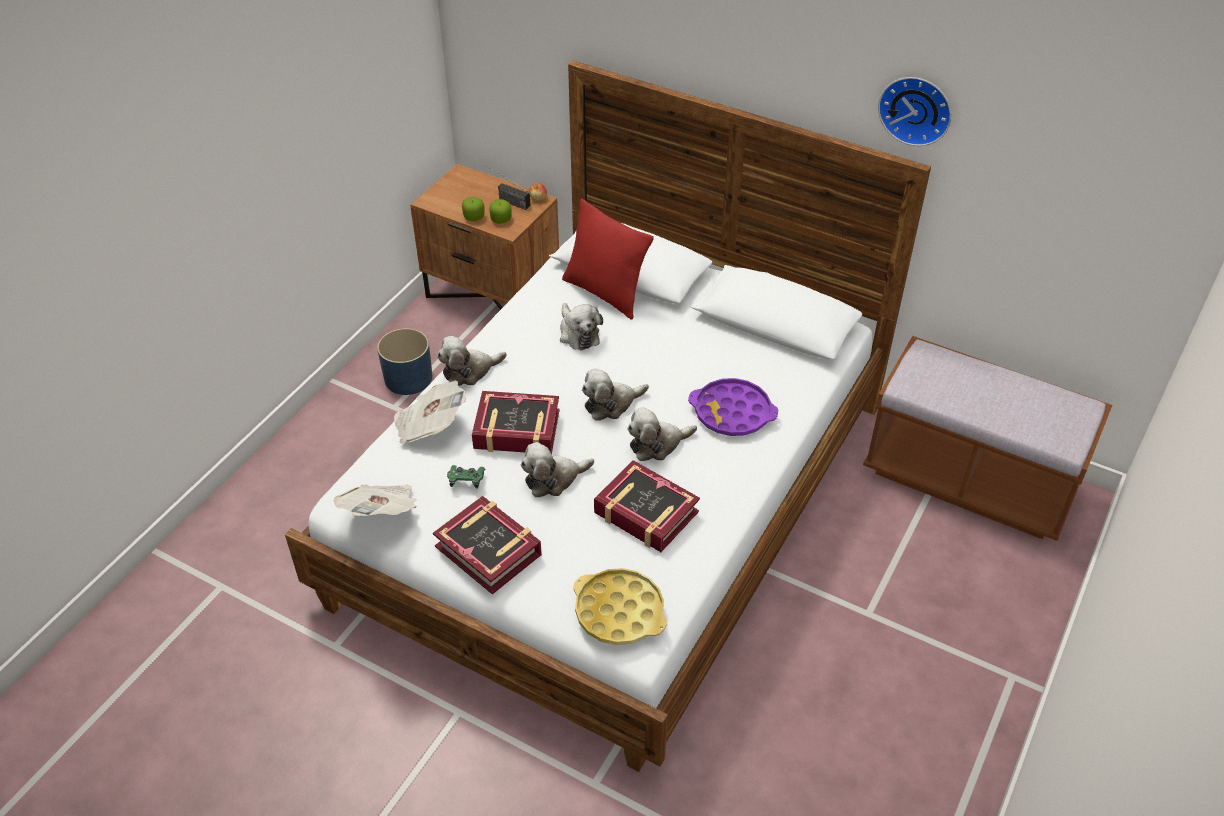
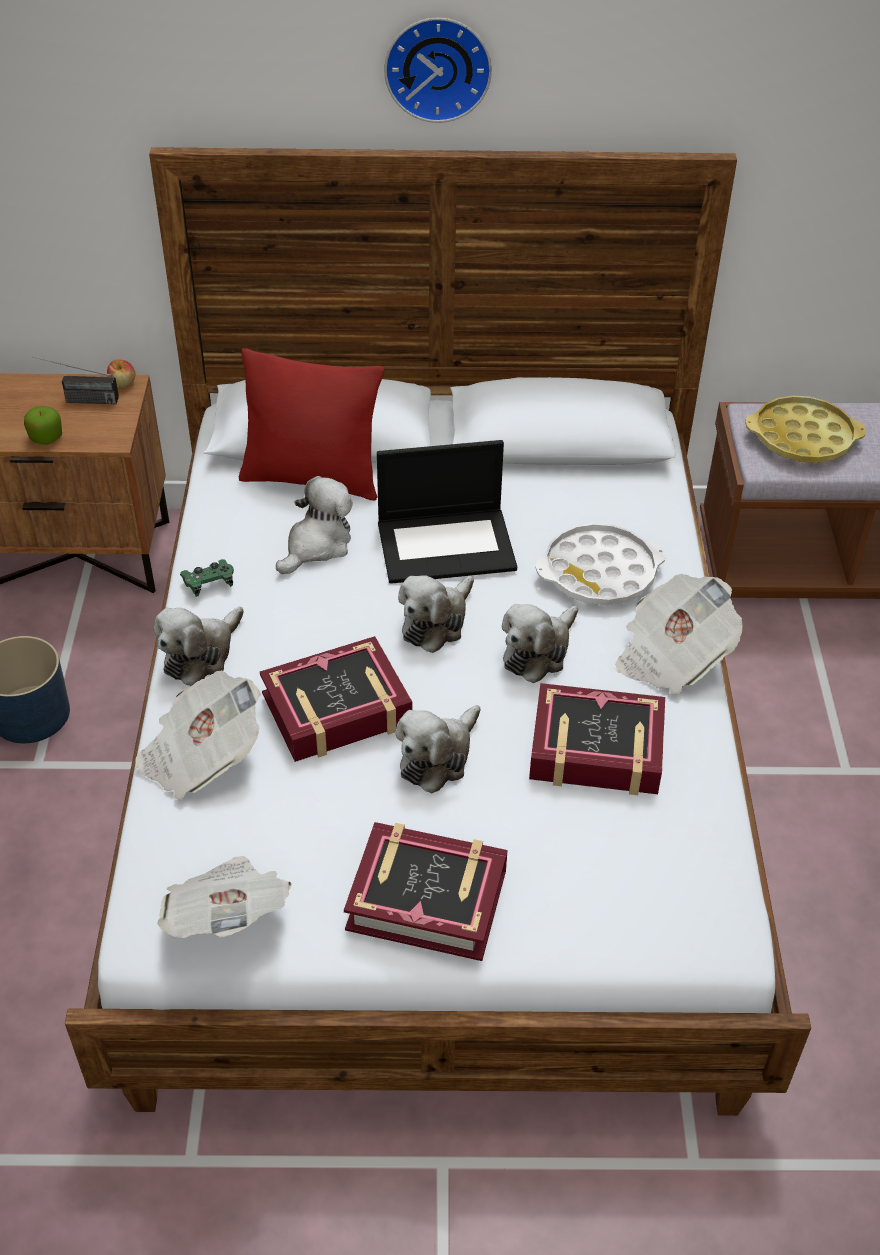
camera: 30 degrees left, 0 degrees up
(466, 480) = (319, 812): green game controller -> green game controller (209, 583)
(501, 219) = (89, 428): apple -> none
(578, 333) = (317, 545): plush toy -> plush toy turned 90 degrees counterclockwise
(619, 612) = (670, 901): yellow tray -> yellow tray (802, 438)
(653, 361) = (447, 544): none -> laptop
(732, 413) = (599, 573): purple tray -> white tray
(736, 479) = (672, 656): none -> newspaper
(916, 109) = (704, 76): wall clock -> wall clock (437, 67)

